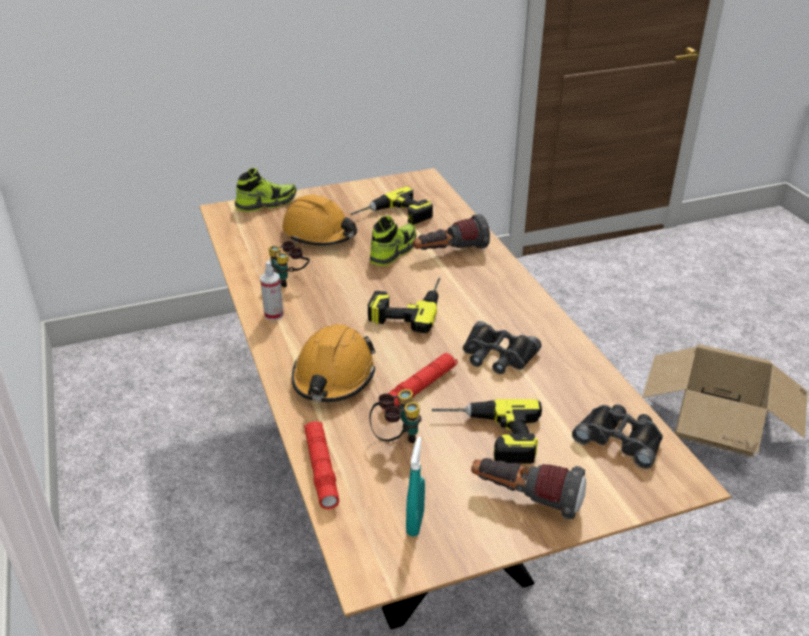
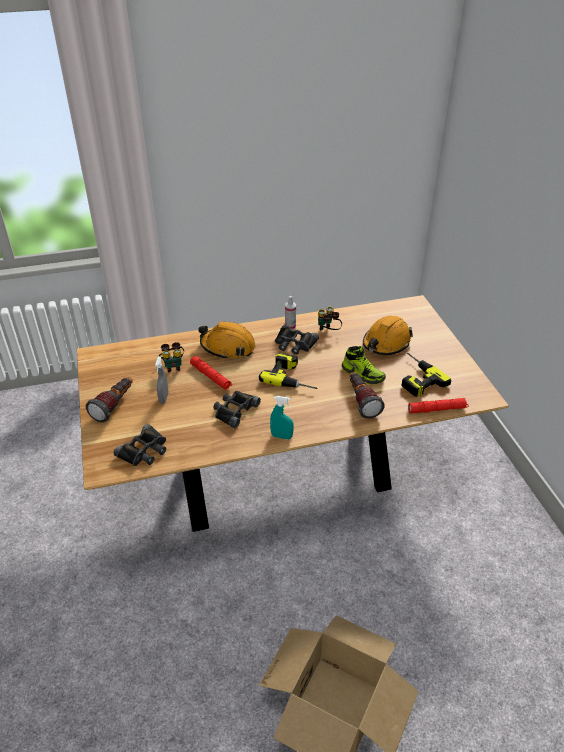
camera: 95 degrees right, 5 degrees up
(266, 203) = (428, 320): shoe -> none
(321, 469) = (159, 342): red flashlight -> red flashlight (437, 409)
(323, 308) = (294, 344): none -> black binoculars
(415, 523) = (115, 369): turquoise spray bottle -> turquoise spray bottle (281, 436)
(487, 436) = (164, 398): power drill -> grey spray bottle

